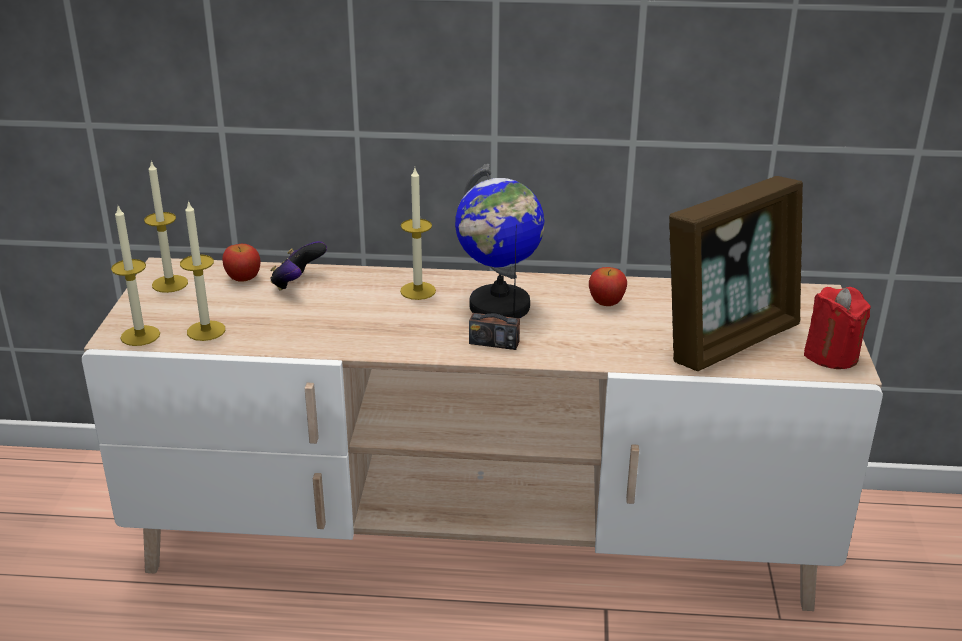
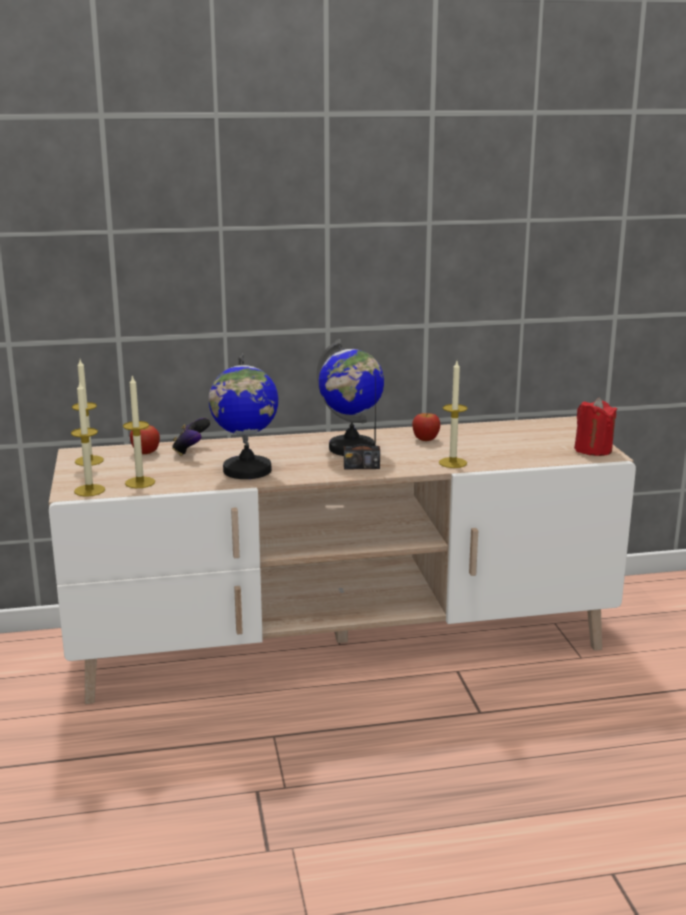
camera: 15 degrees left, 10 degrees down
(345, 328) = (246, 470): none -> globe
(418, 291) = (285, 446): candle -> candle (452, 463)
(729, 339) = (522, 449): picture frame -> none

